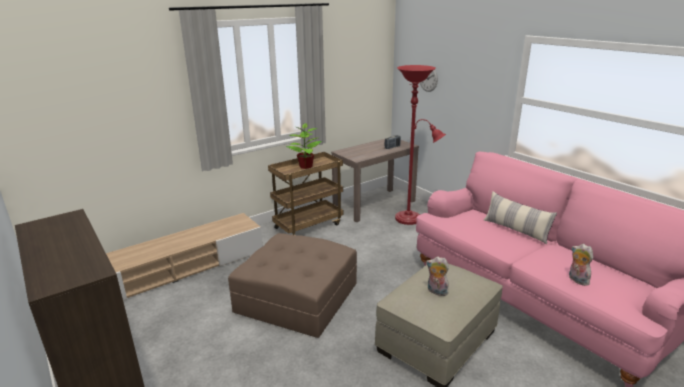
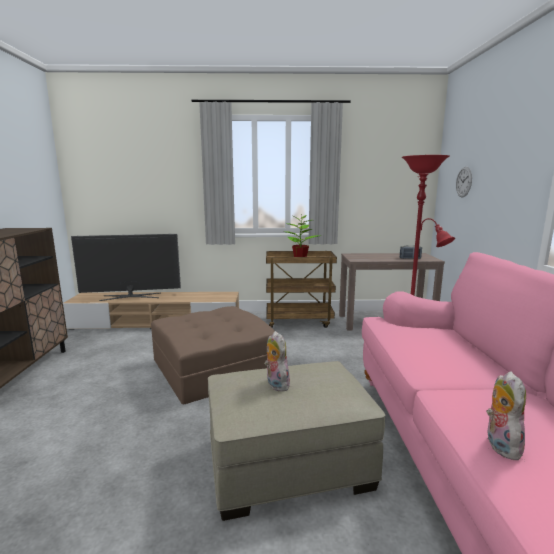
camera: 35 degrees right, 10 degrees down
(134, 254) = (131, 296): none -> television
(515, 230) = (479, 359): pillow -> none

